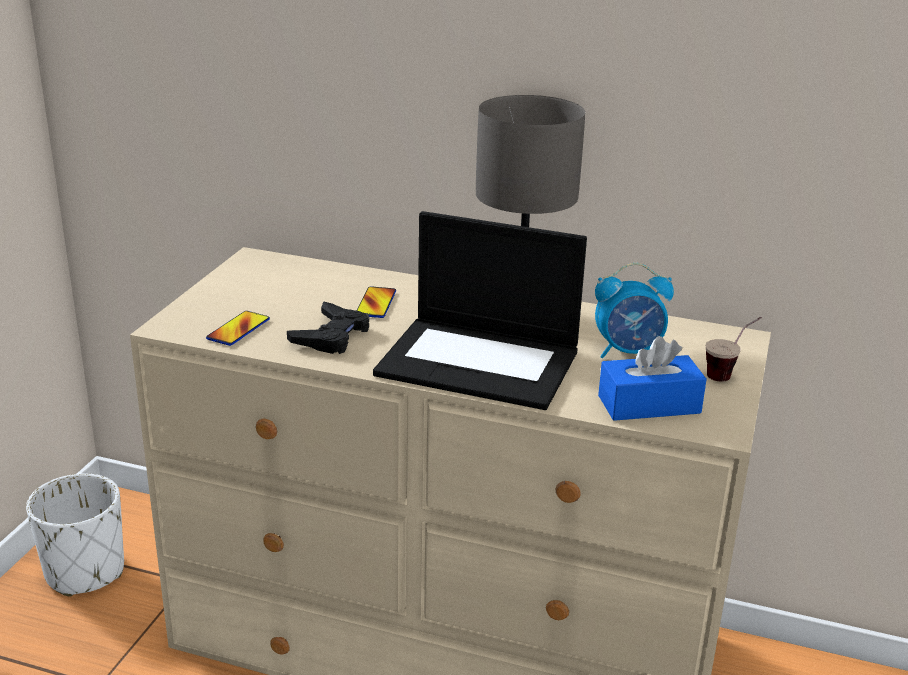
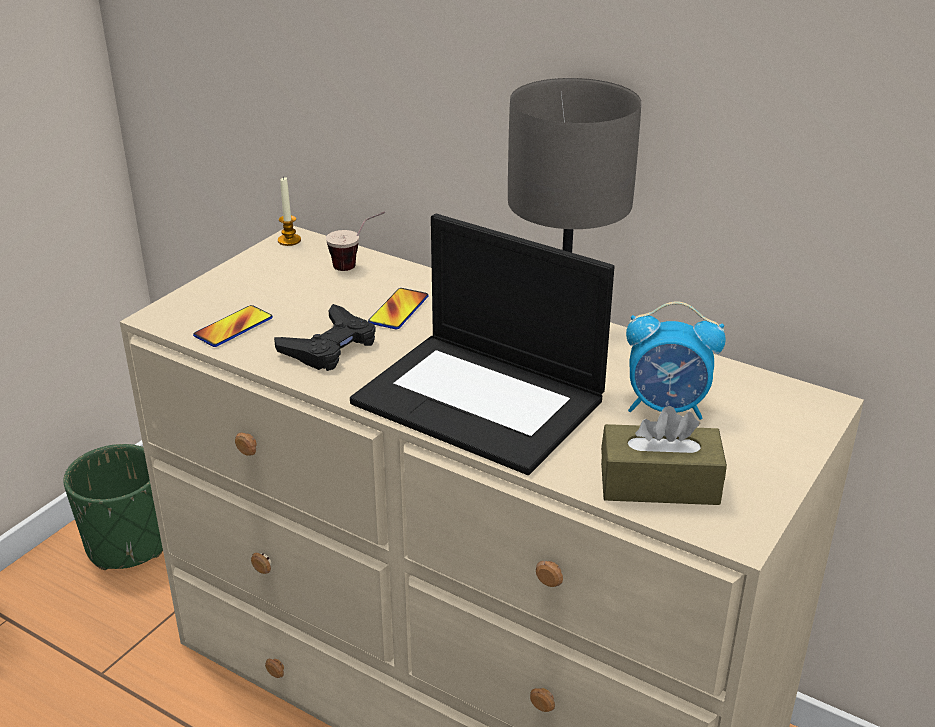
camera: 15 degrees right, 5 degrees up
(85, 572) = (127, 545): white planter -> green planter
(250, 259) = (289, 240): none -> candle
(649, 404) = (659, 484): blue tissue box -> brown tissue box
(729, 373) = (782, 452): cup -> cup (357, 265)

